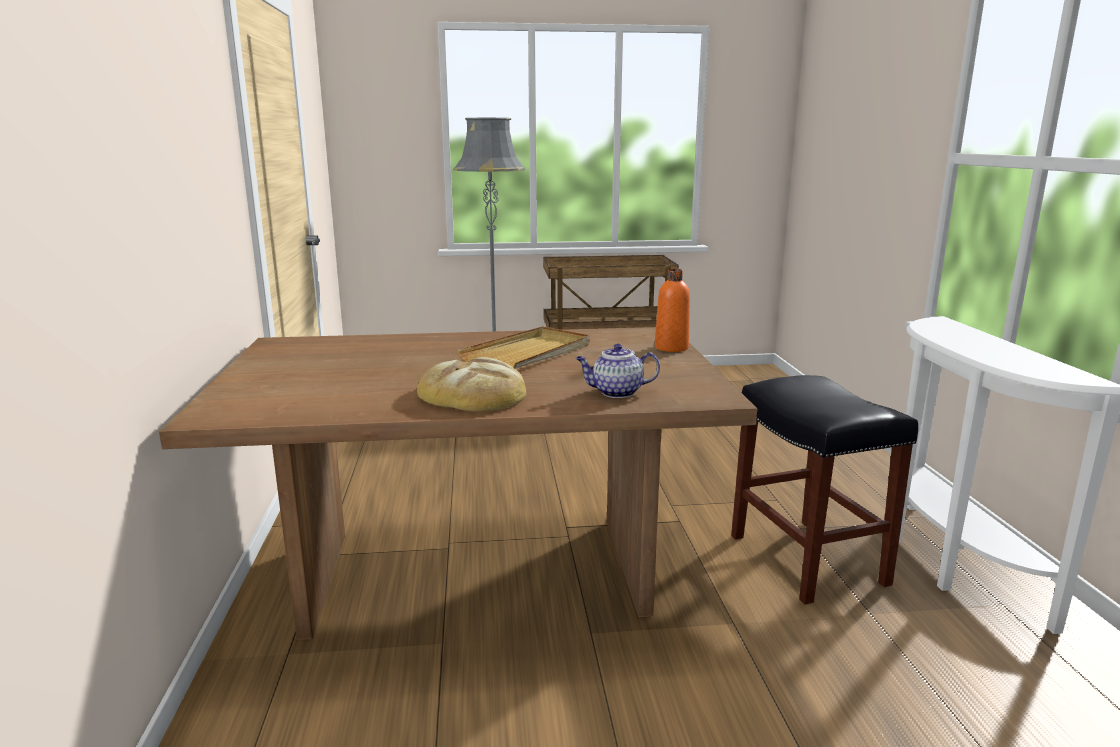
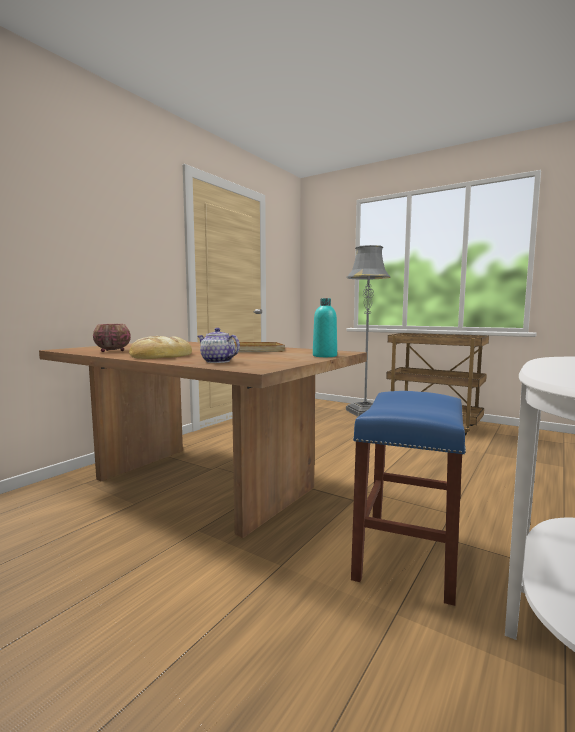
camera: 40 degrees right, 10 degrees down
(334, 399) = (112, 351): none -> bowl
(671, 348) = (324, 356): orange bottle -> turquoise bottle
(809, 560) = (408, 557): black stool -> blue stool

